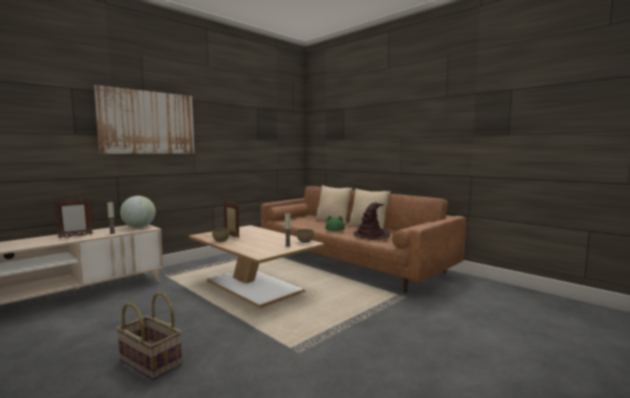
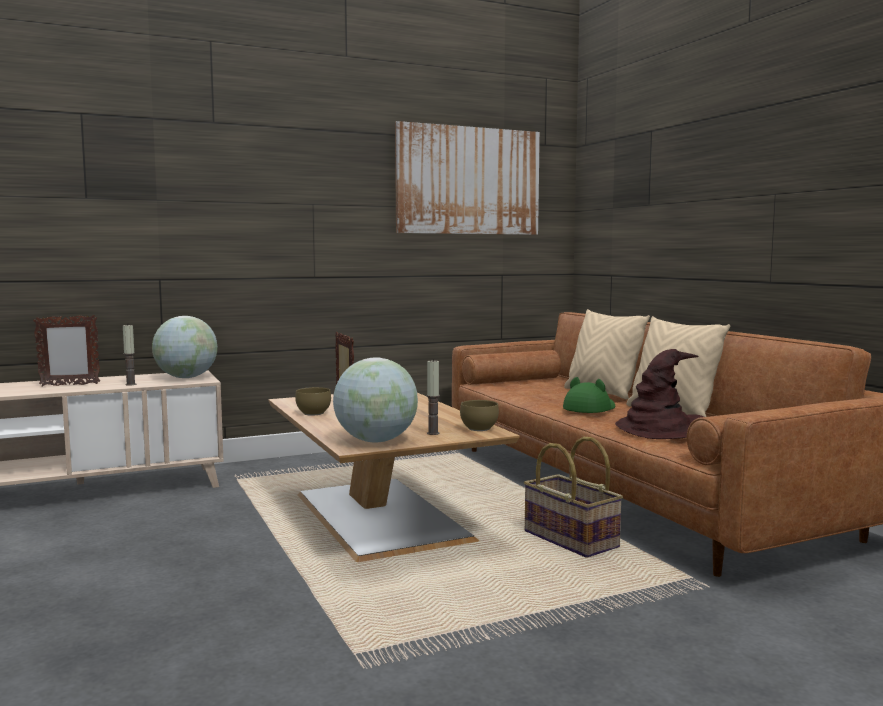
camera: 20 degrees right, 0 degrees up
(148, 122) = (220, 174): picture -> picture (468, 181)
(149, 363) = (83, 633): basket -> basket (569, 539)
(266, 251) = (375, 441): none -> globe

